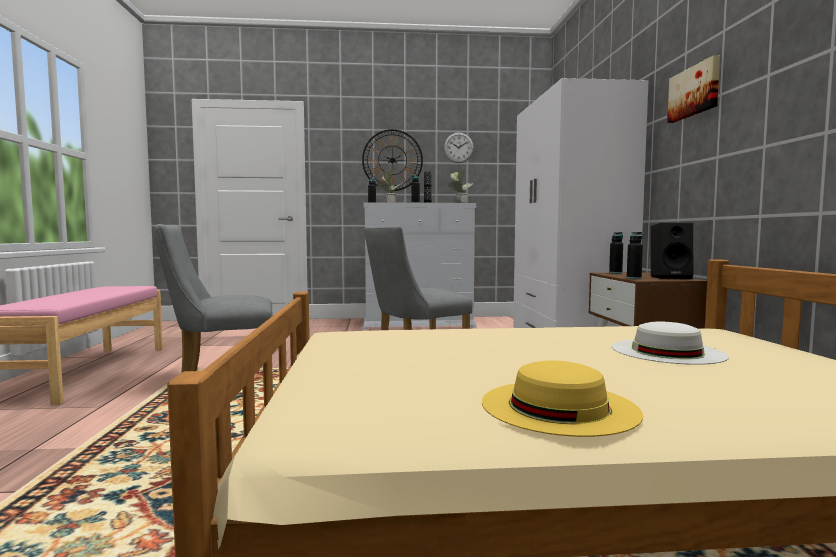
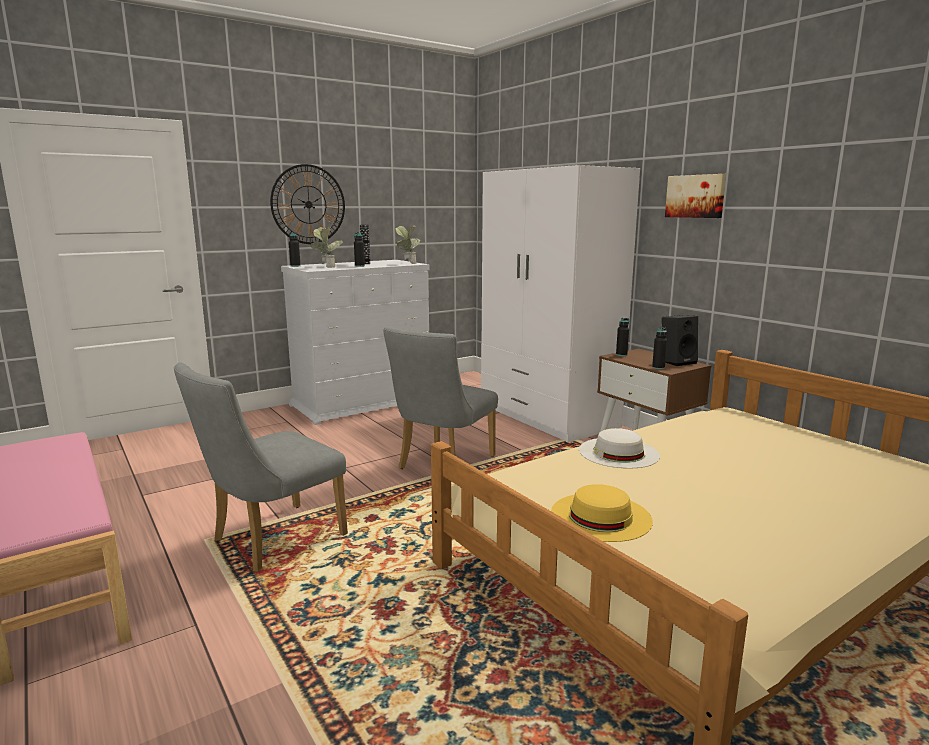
camera: 30 degrees left, 10 degrees up
(458, 147) = (384, 188): wall clock -> none
(558, 406) = (802, 536): yellow hat -> yellow hat (600, 516)
(667, 351) = (757, 453): white hat -> white hat (618, 452)

